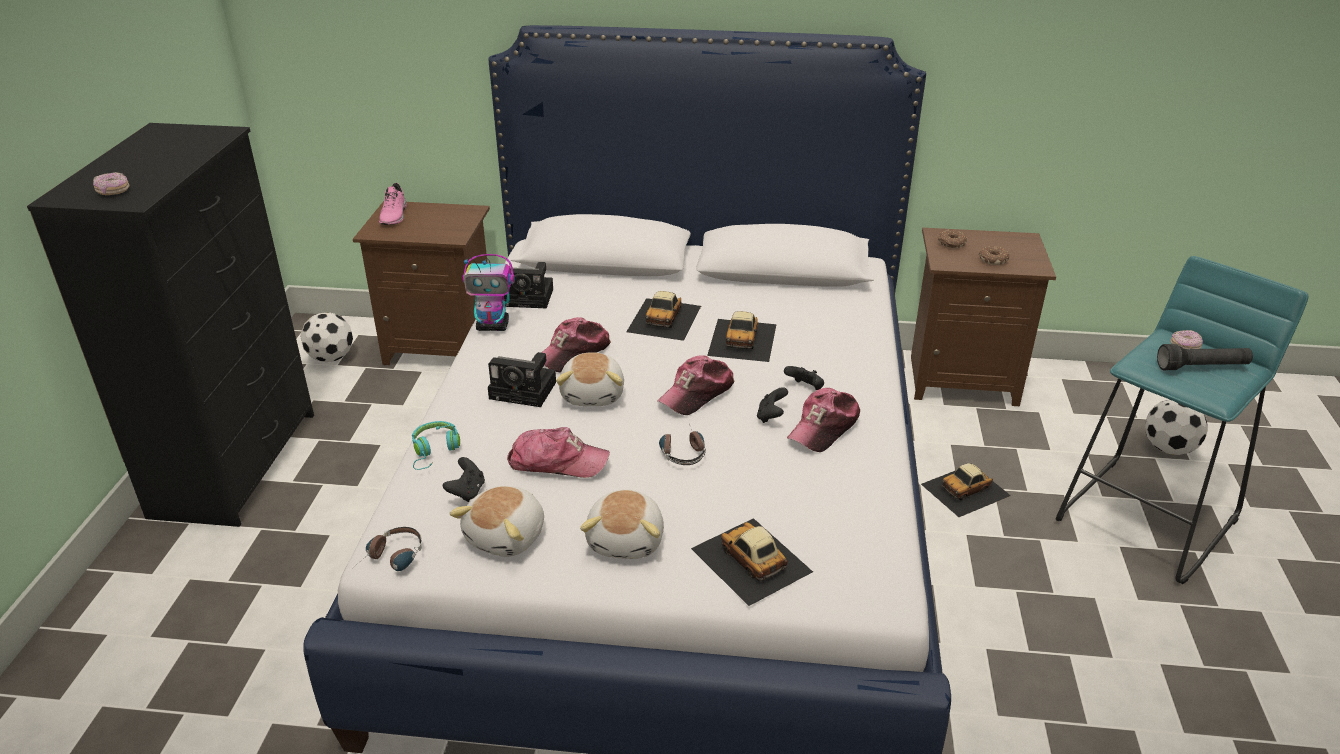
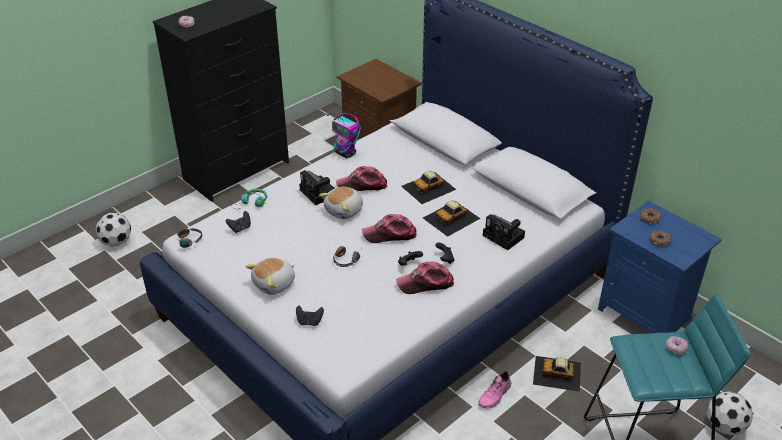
camera: 40 degrees right, 5 degrees up
(331, 357) = (325, 135): football -> football (116, 242)
(394, 216) = (370, 70): pink shoe -> pink shoe (495, 395)
(507, 536) = (234, 256): plush toy -> none
(529, 297) = (380, 145): camera -> camera (505, 237)
(557, 462) = (288, 234): cap -> none
(751, 560) = (309, 322): toy car -> black game controller
(961, 379) = (645, 313): brown nightstand -> blue nightstand
(1202, 367) = (664, 364): black flashlight -> none

